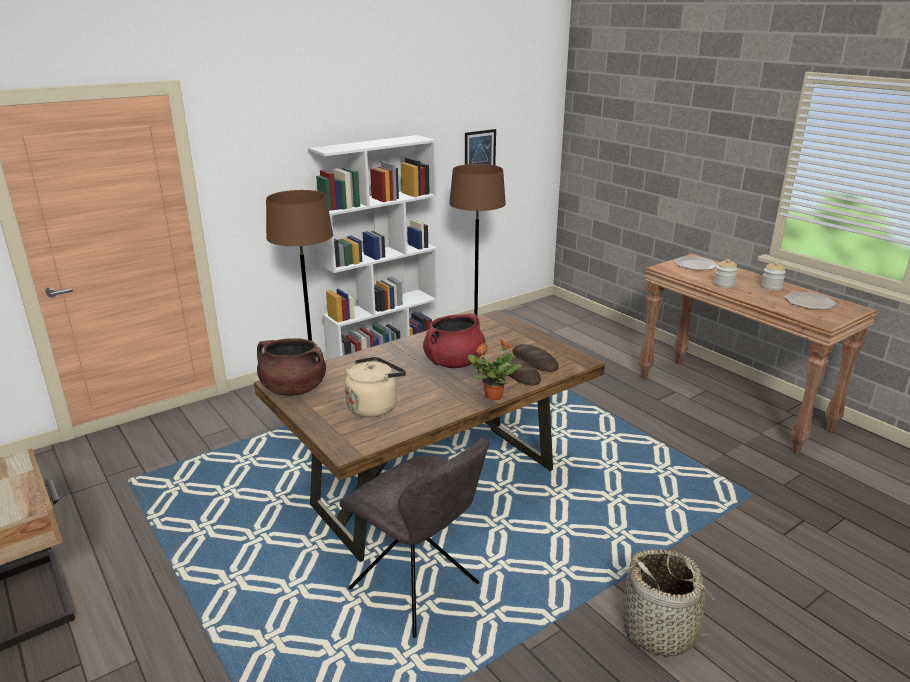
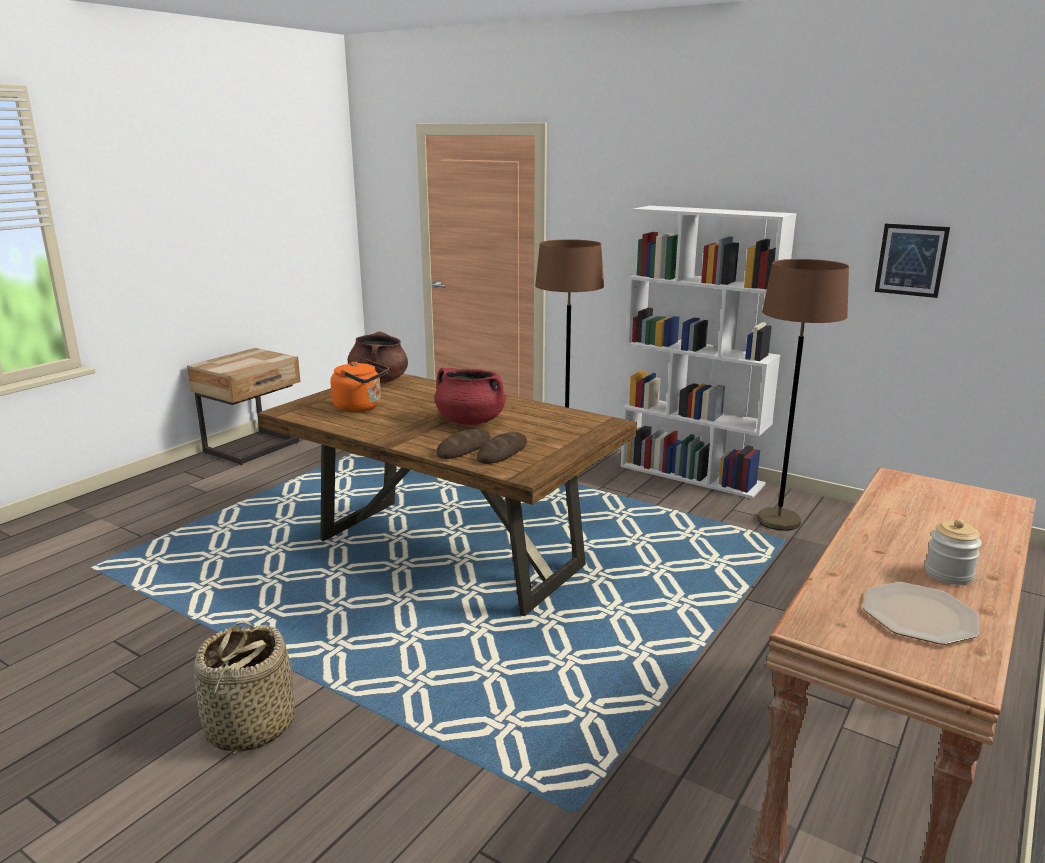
camera: 70 degrees right, 5 degrees down
(374, 406) = (361, 407): beige kettle -> orange kettle
(417, 589) = (292, 573): grey chair -> none
(492, 396) = (404, 444): potted plant -> none
(696, 264) = (967, 502): plate -> none
(724, 284) = (889, 528): jar -> none

